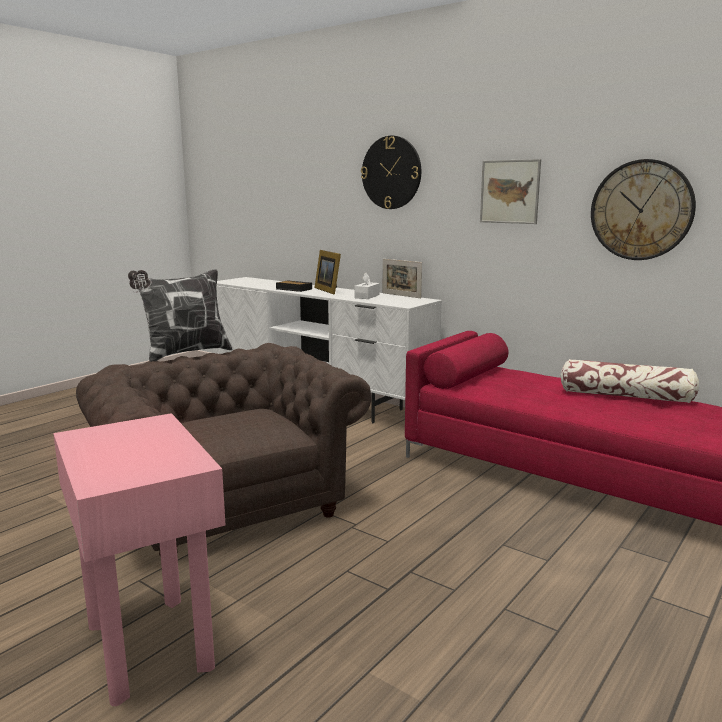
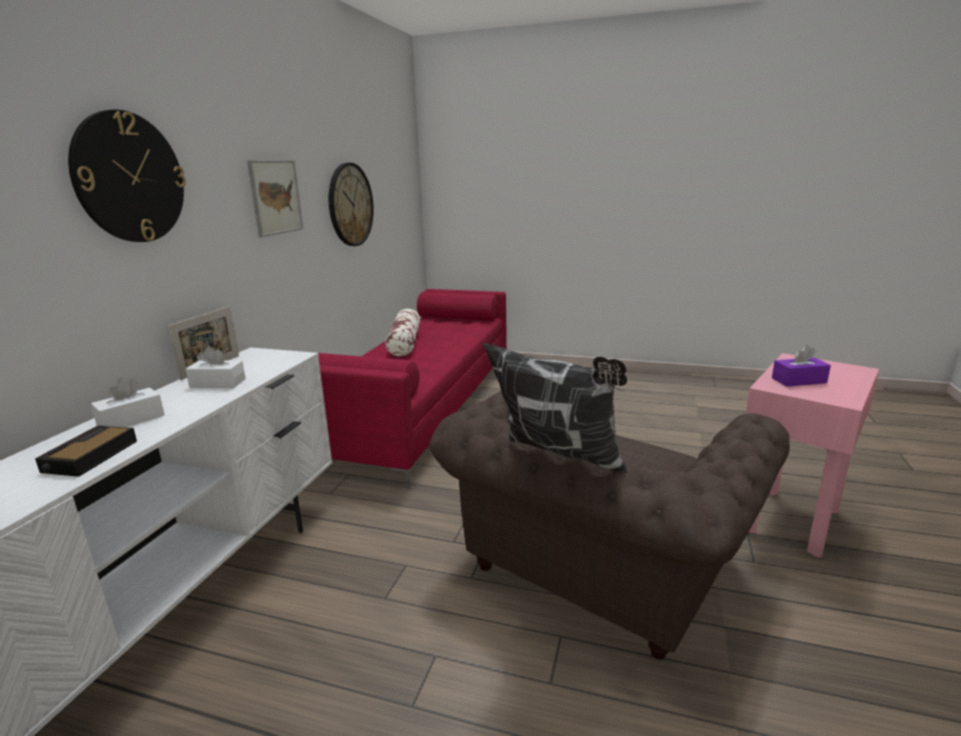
camera: 110 degrees left, 5 degrees up
(143, 437) = (799, 380): none -> purple tissue box
(329, 290) = (131, 420): picture frame -> white tissue box

